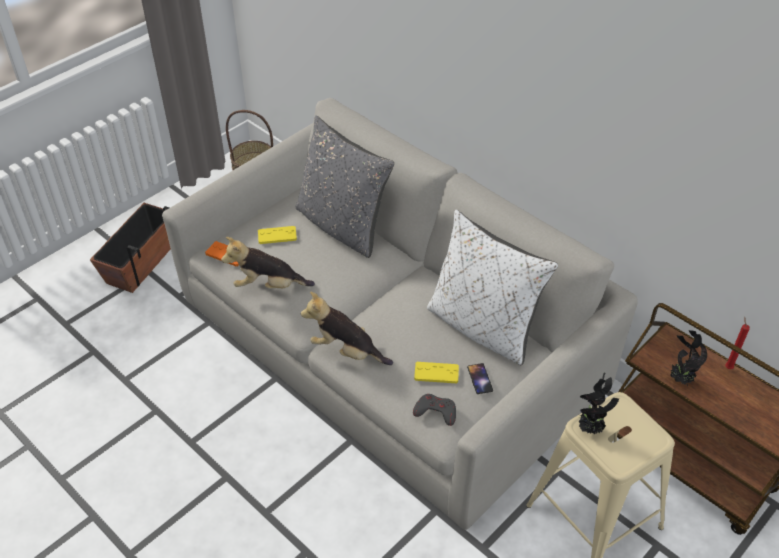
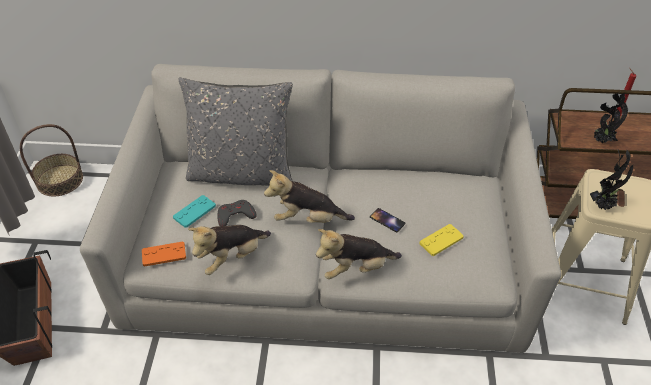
camera: 40 degrees left, 0 degrees up
(277, 235) = (194, 212): yellow game controller -> turquoise game controller
(354, 292) = (308, 219): none -> plush toy
(435, 411) = (472, 269): grey game controller -> grey game controller (235, 215)
(479, 379) = (474, 224): phone -> phone (387, 220)
(482, 327) = (432, 186): white pillow -> none

